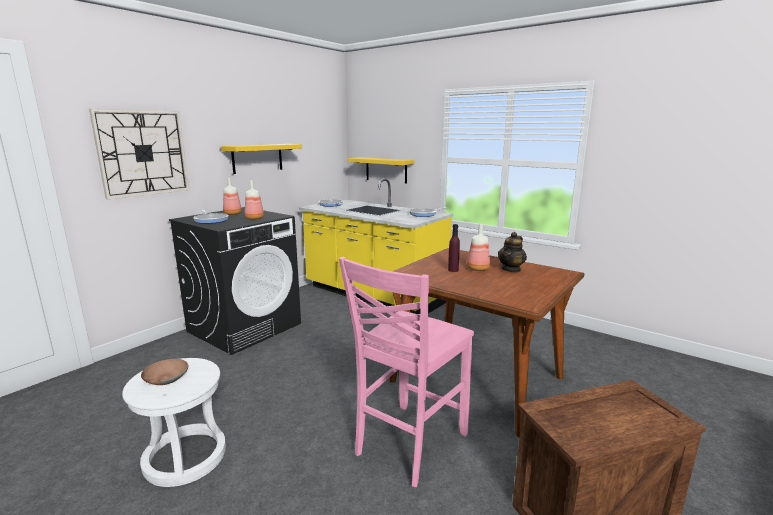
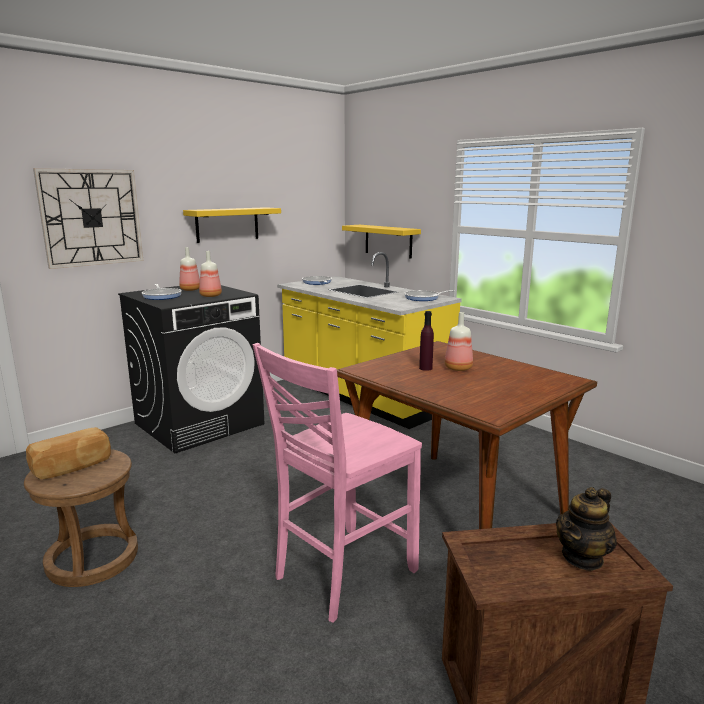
camera: 10 degrees right, 0 degrees up
(165, 378) = (72, 467): brown bowl -> bread
(185, 457) = (92, 558): white stool -> brown stool
(511, 269) = (500, 371): teapot -> teapot (583, 557)

